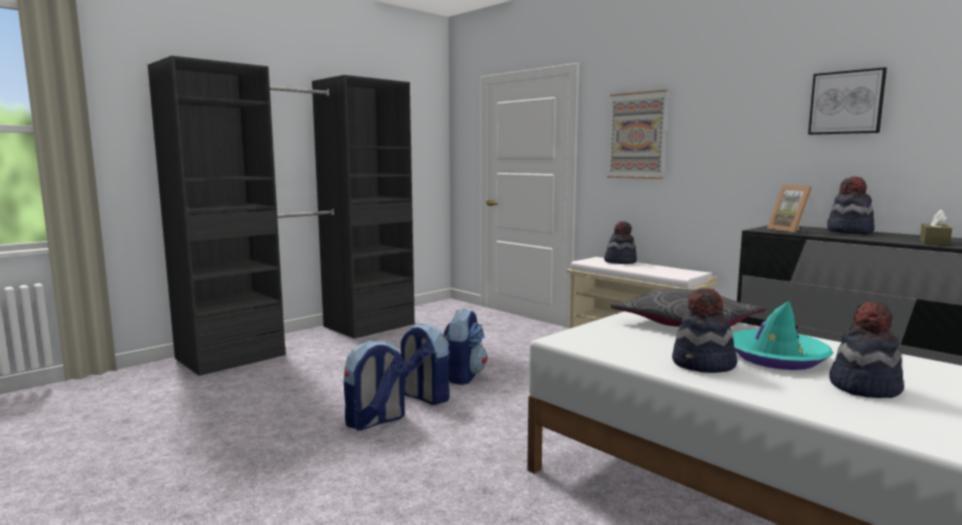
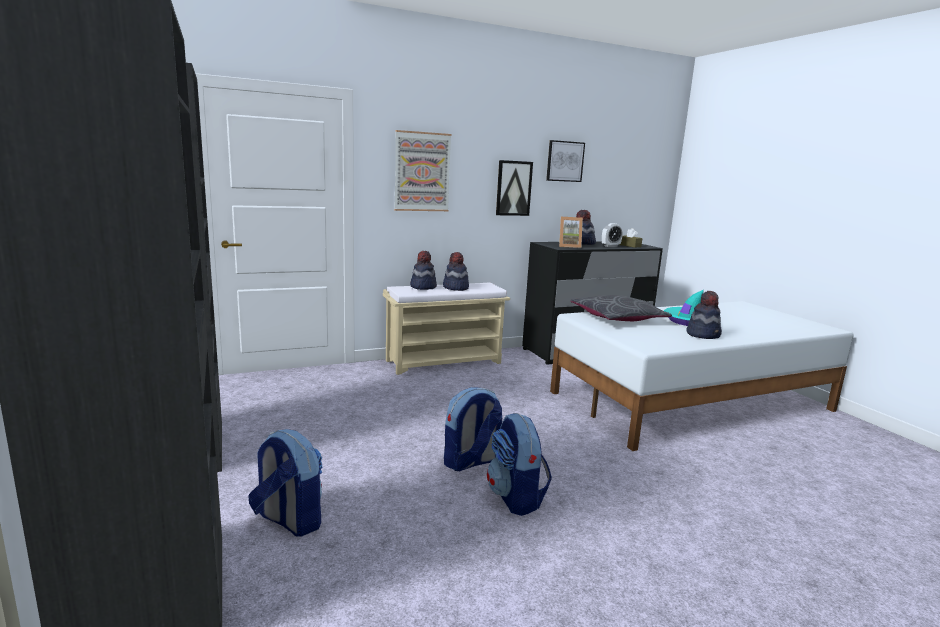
camera: 70 degrees left, 5 degrees up
(463, 376) = (432, 433): backpack -> backpack (289, 520)
(753, 148) = (513, 188): none -> picture
(863, 387) = (734, 322): hat -> hat (455, 288)
(880, 238) = (610, 246): none -> alarm clock

